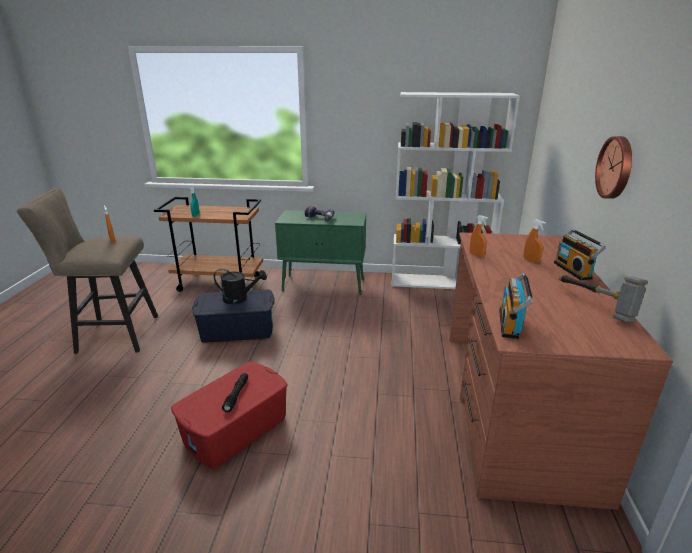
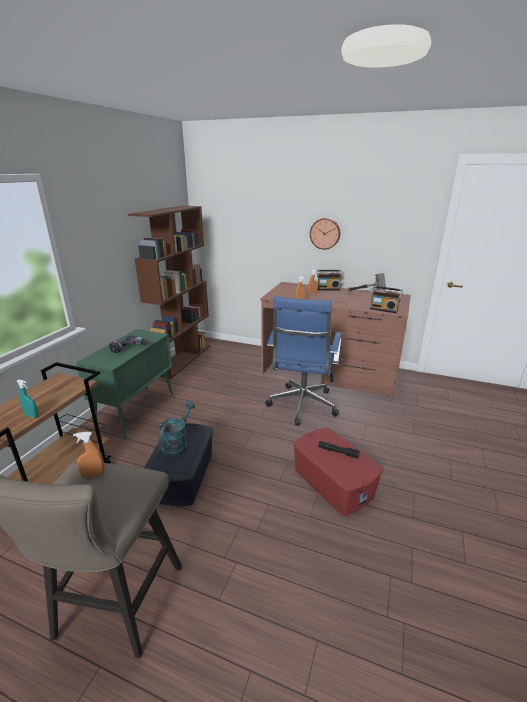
camera: 75 degrees left, 0 degrees up
(240, 298) = (177, 444): black watering can -> turquoise watering can
(386, 386) = (302, 407): none -> blue office chair
(440, 282) = (183, 359): white bookcase -> brown bookcase

